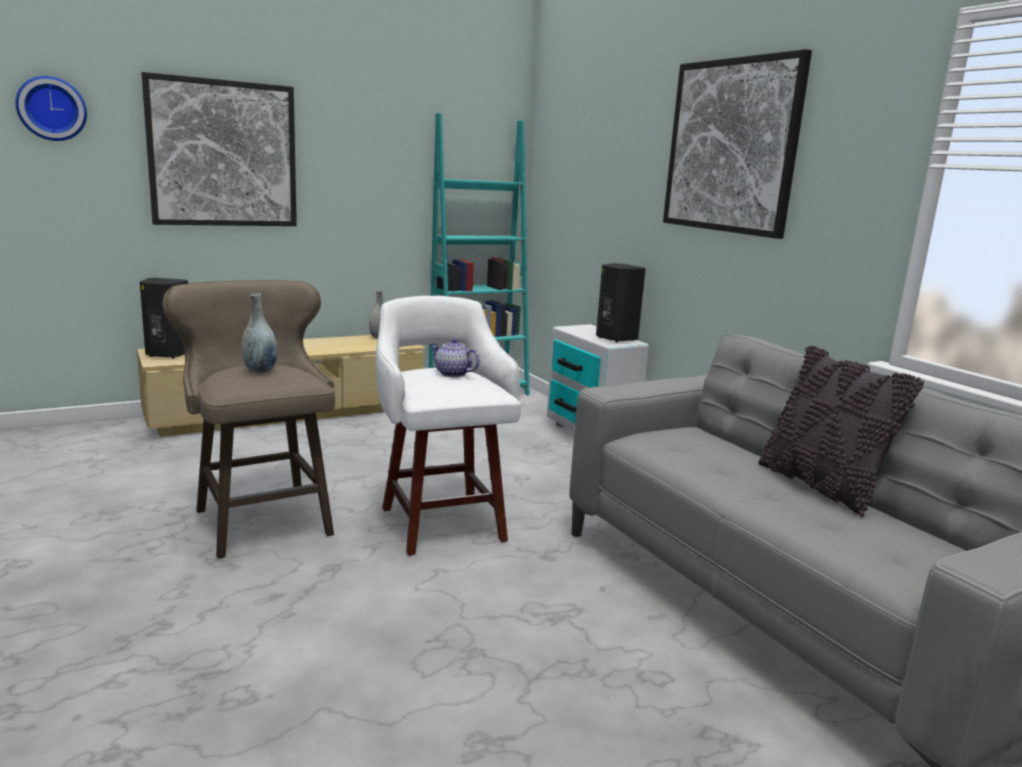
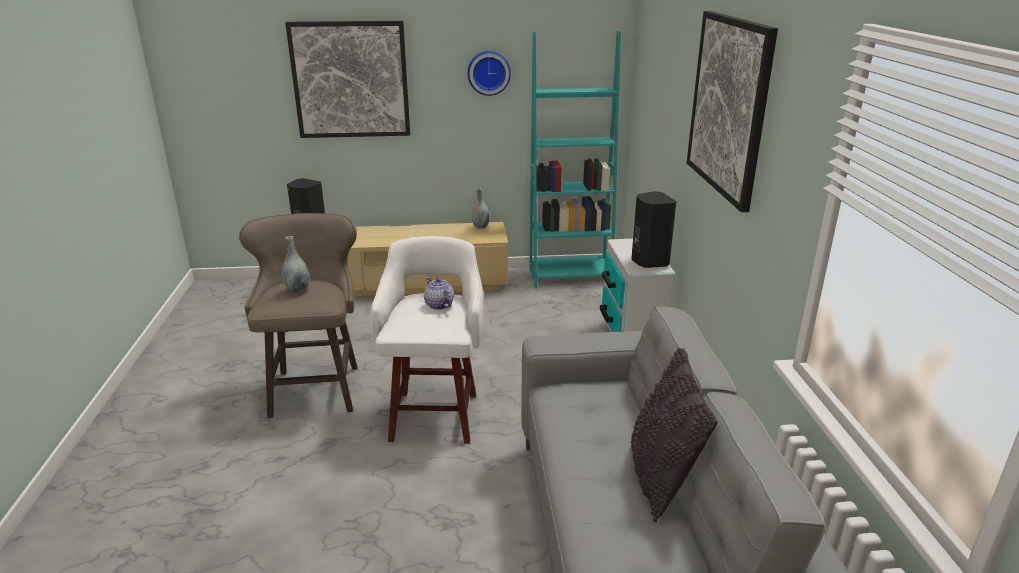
camera: 25 degrees right, 10 degrees up
(52, 109) = (227, 55): wall clock -> wall clock (488, 72)

